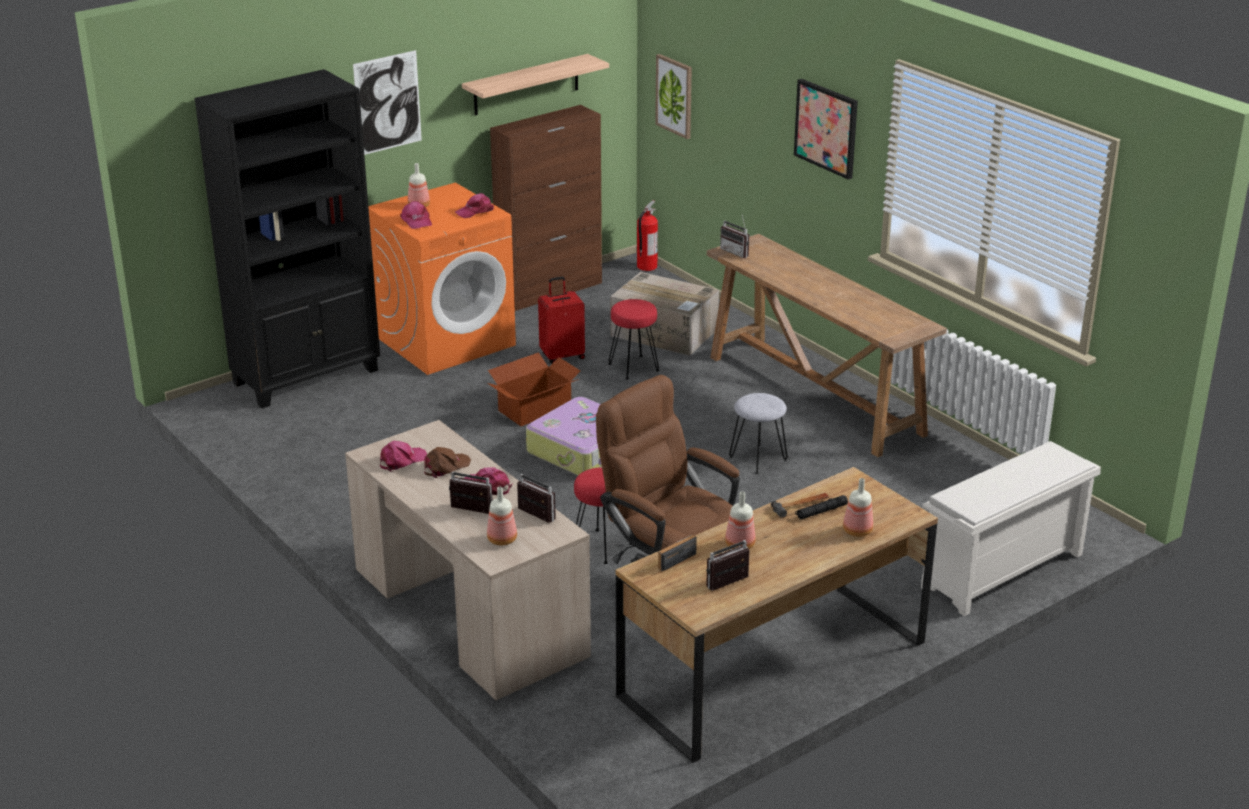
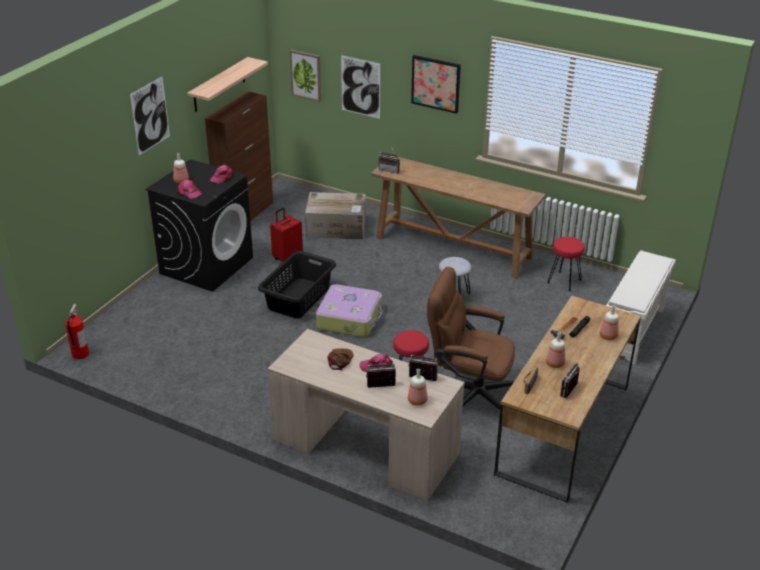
camera: 25 degrees left, 5 degrees up
(307, 377) = (134, 313): black bookcase -> none
(402, 460) = (309, 364): pink cap -> none
(447, 341) = (206, 265): orange washing machine -> black washing machine
(534, 409) = (298, 298): cardboard box -> black laundry basket
(633, 367) = (336, 255): red stool -> red stool (564, 281)
(646, 267) = (291, 185): fire extinguisher -> fire extinguisher (80, 354)
(737, 122) = (360, 87): none -> picture

